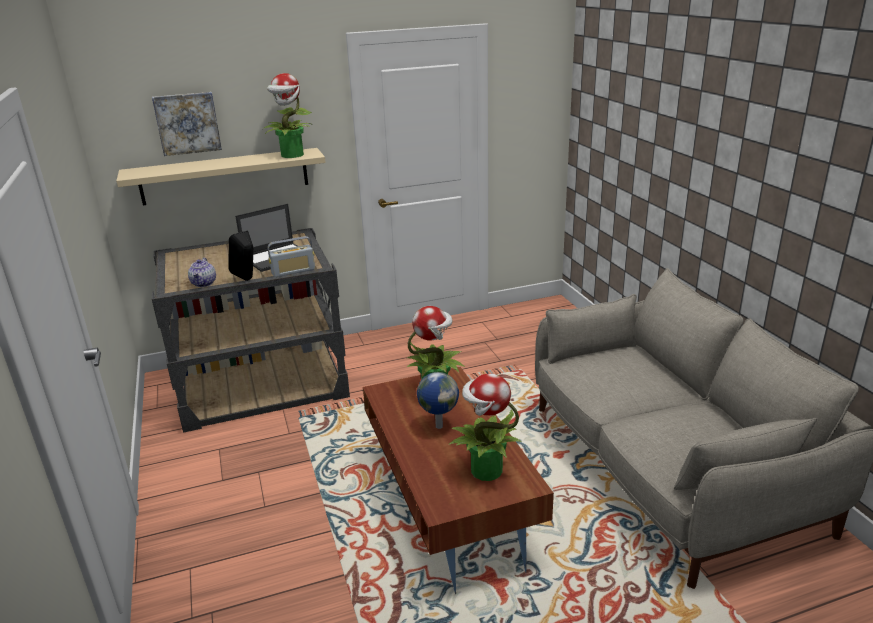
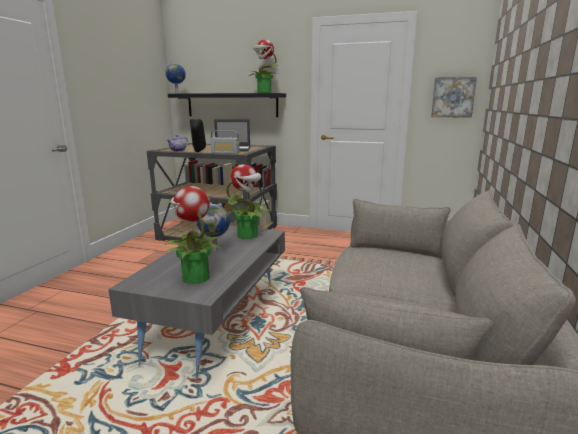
camera: 35 degrees right, 10 degrees down
(132, 176) = (177, 93): none -> globe
(187, 123) = (216, 70): picture -> picture (453, 97)
(225, 176) = (232, 105): beige shelf -> black shelf
(450, 504) = (217, 319): brown coffee table -> grey coffee table

